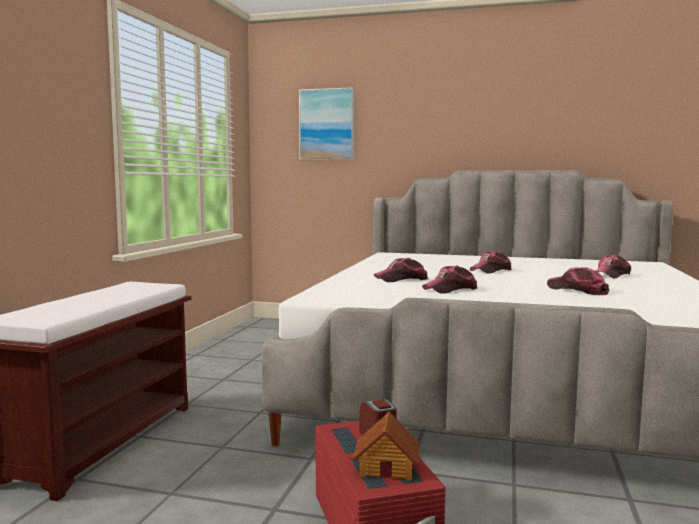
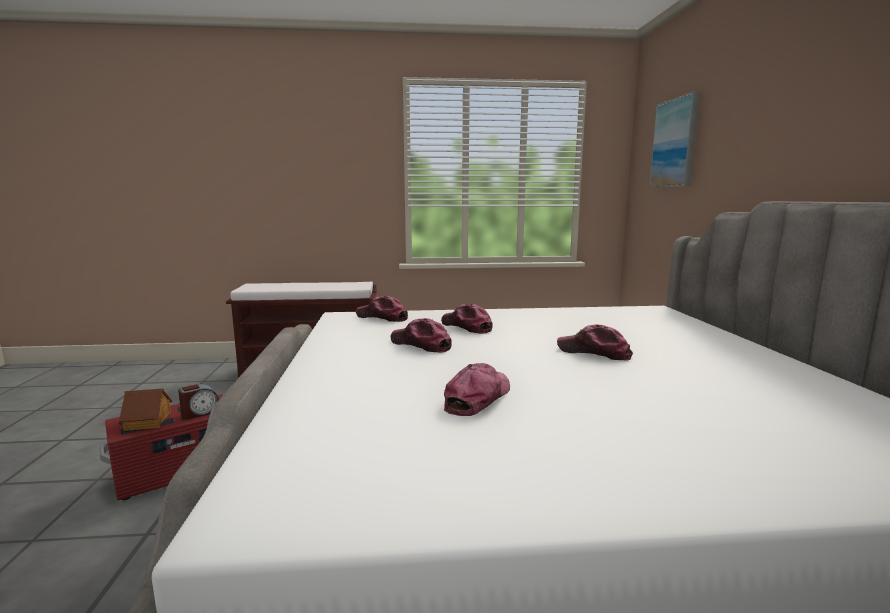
camera: 70 degrees right, 5 degrees up
(611, 275) = (689, 424): cap -> cap (382, 317)

